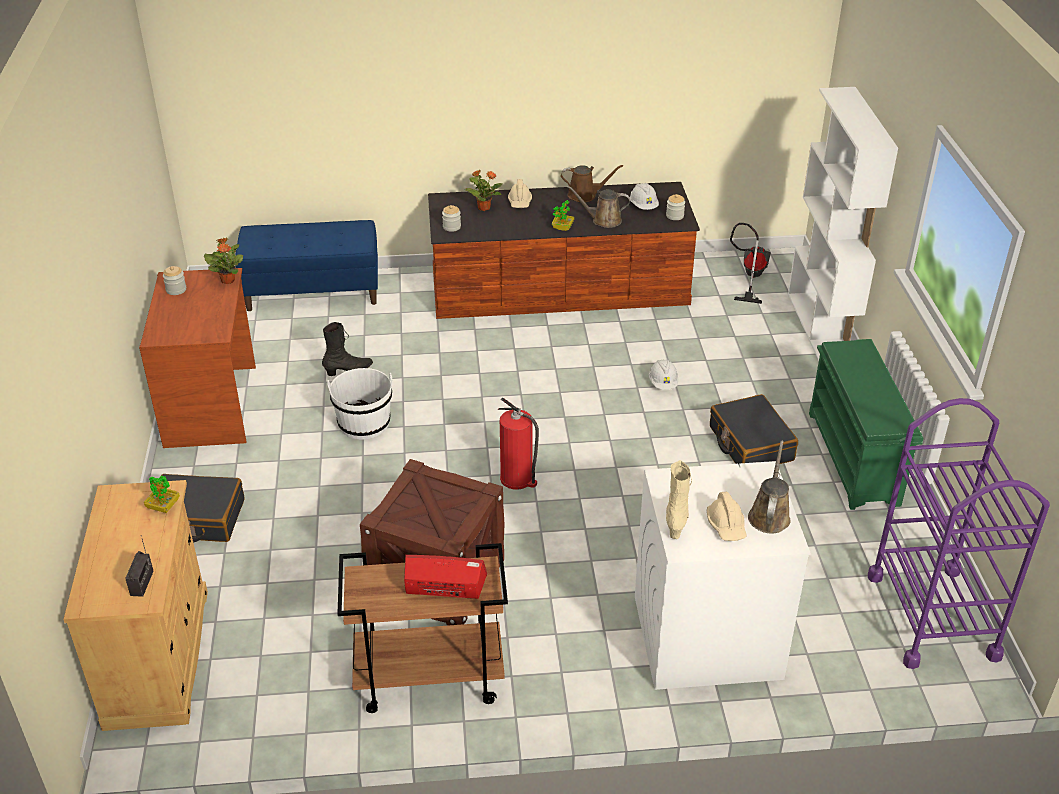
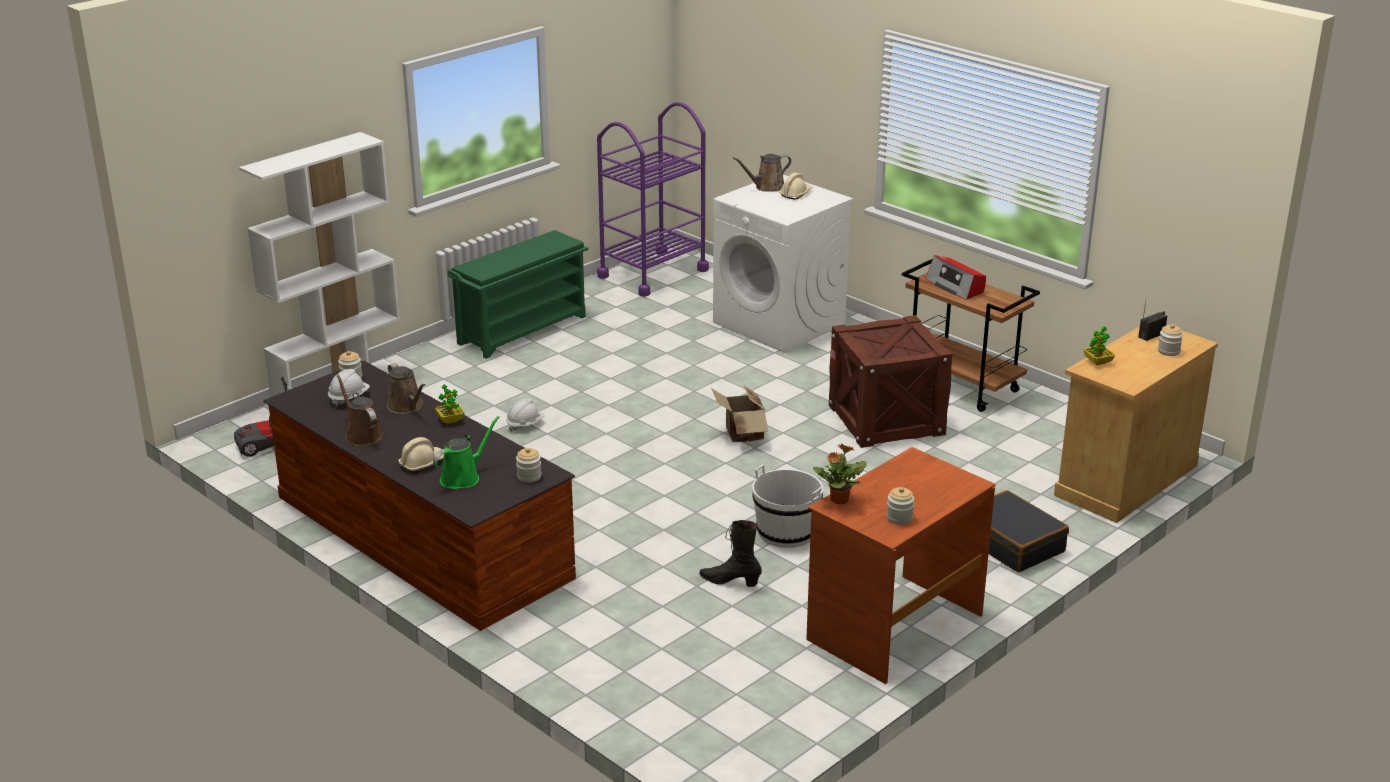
camera: 130 degrees left, 10 degrees down
(106, 568) = (1168, 351): none -> jar
(313, 292) = (631, 687): blue bench -> none
(483, 208) = (463, 477): potted plant -> green watering can
(517, 479) = (741, 435): fire extinguisher -> cardboard box
(676, 520) = (816, 205): beige boot -> none
(750, 443) = (558, 367): black suitcase -> none

